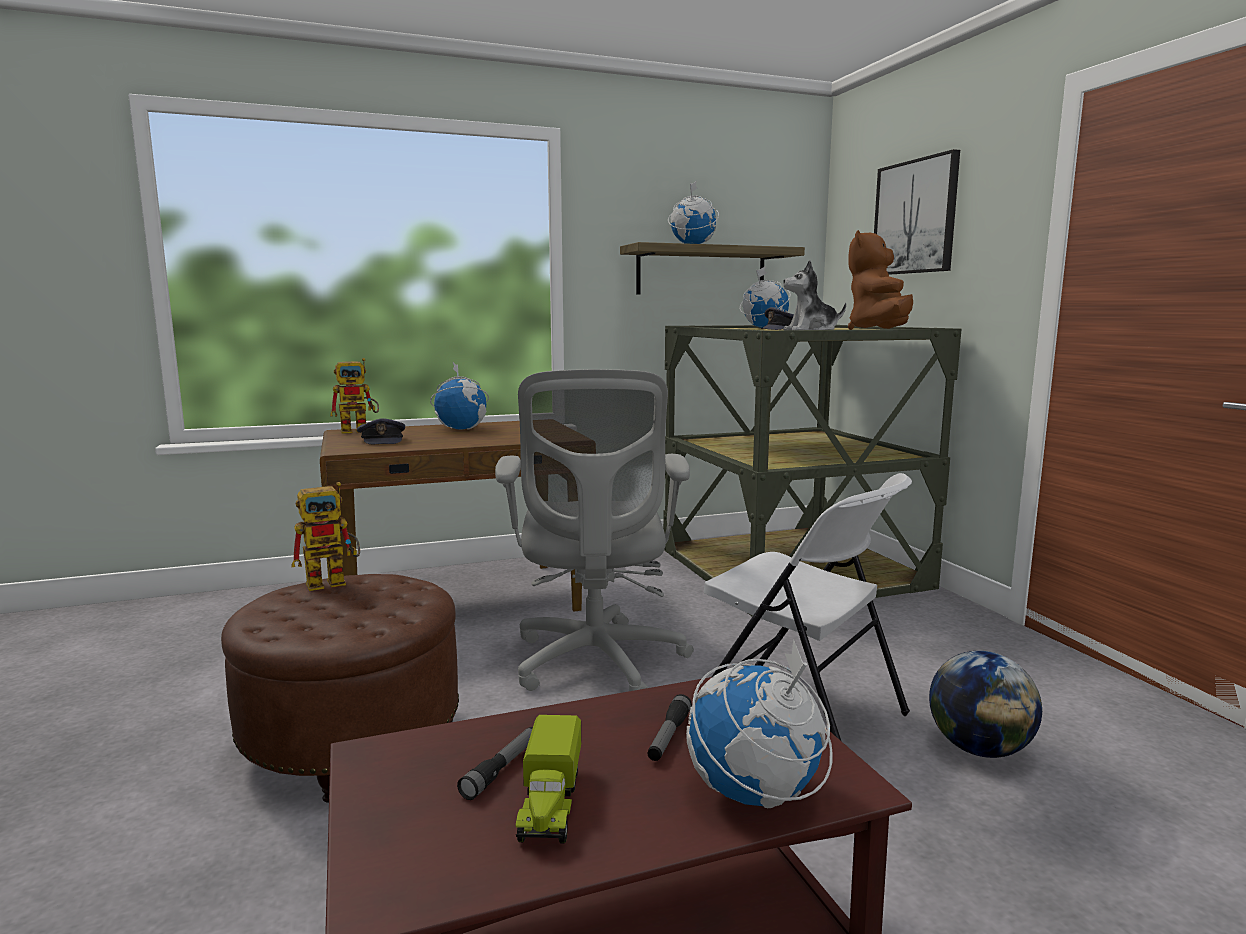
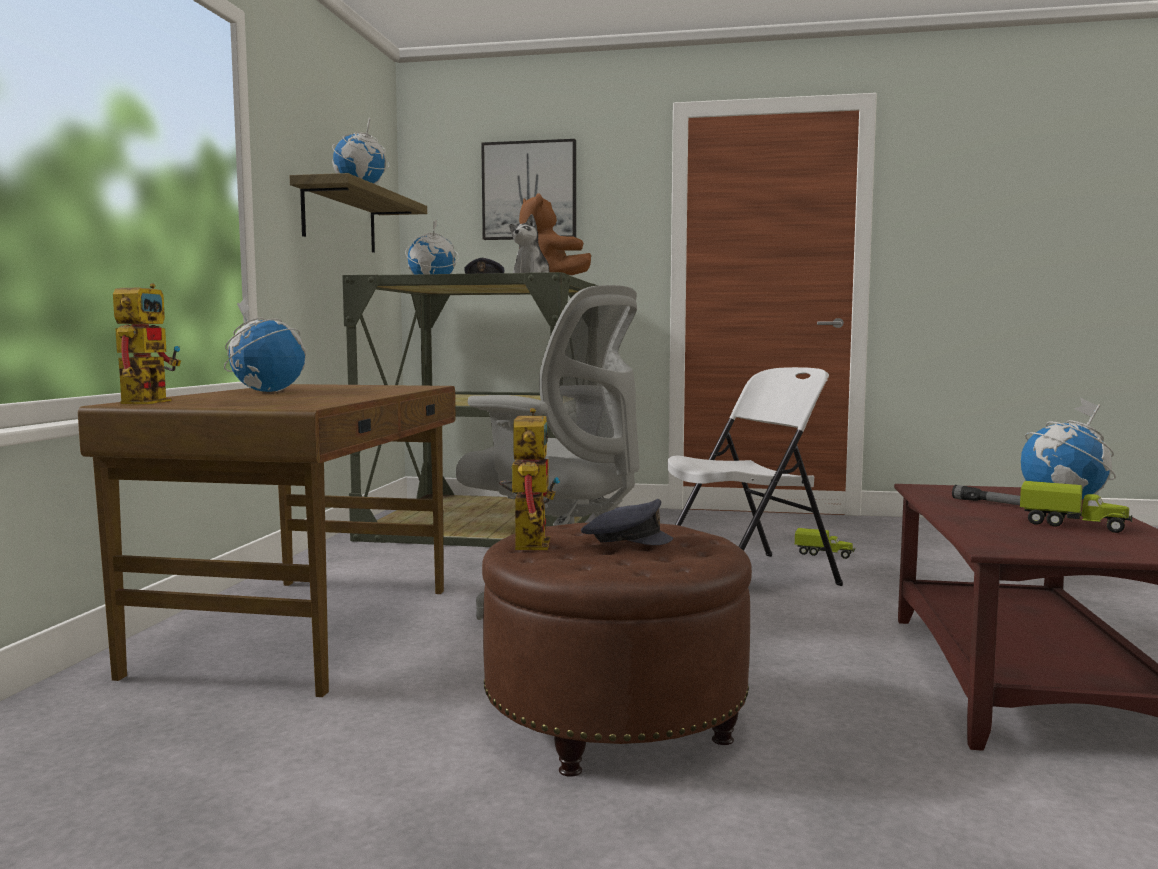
camera: 60 degrees left, 5 degrees down
(382, 440) = (268, 401): grey cap -> grey cap (625, 539)
(501, 769) = (1026, 528): flashlight -> none
(979, 749) = (824, 554): globe -> toy truck

